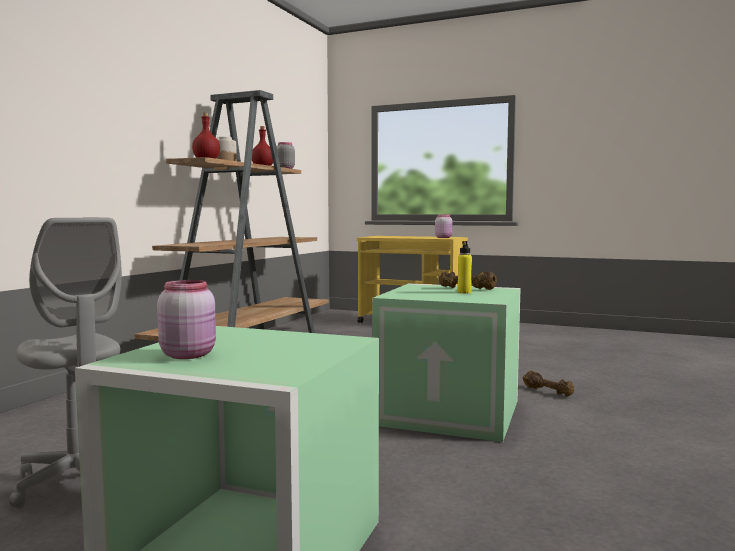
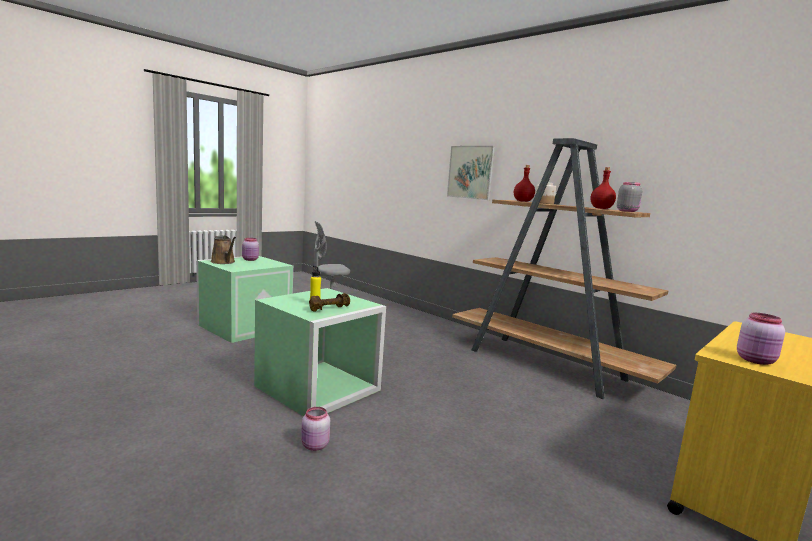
camera: 110 degrees right, 5 degrees up
(68, 108) = (470, 172): none -> picture
(276, 362) = (224, 262): none -> brown watering can
(548, 392) = (314, 446): brown dumbbell -> pink jar

